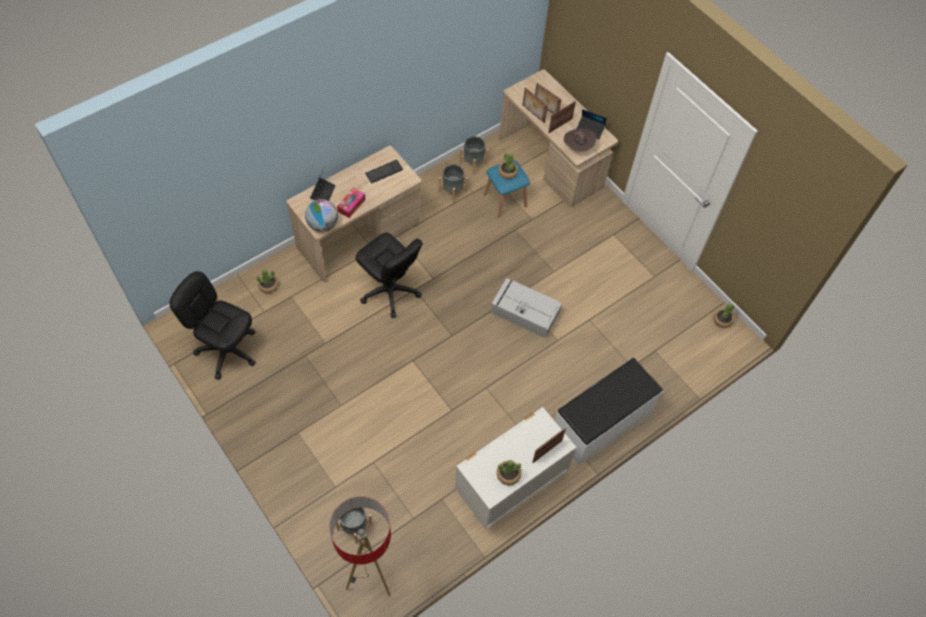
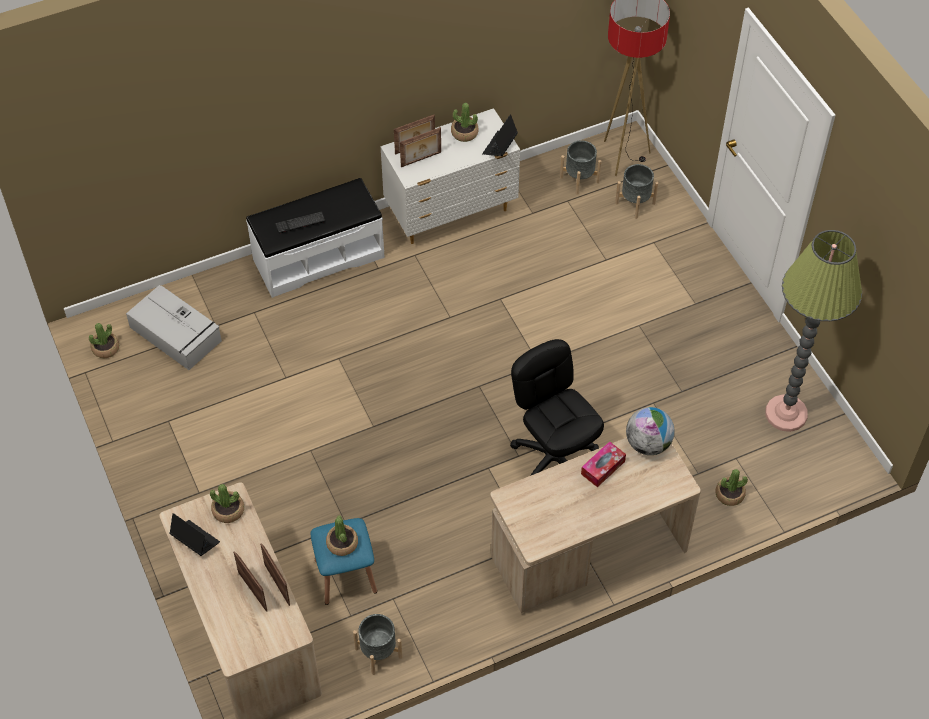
camera: 165 degrees left, 5 degrees down
(227, 350) = (786, 414): black office chair -> floor lamp
(323, 193) = (644, 494): laptop -> laptop (500, 146)
(384, 172) = (545, 515): keyboard -> keyboard (300, 222)
(452, 191) = (426, 605): grey planter -> grey planter (579, 179)
(524, 312) = (371, 401): grey storage box -> grey storage box (176, 335)
(560, 125) = (241, 556): picture frame -> picture frame (421, 160)
(578, 147) = (228, 510): brown hat -> potted plant

